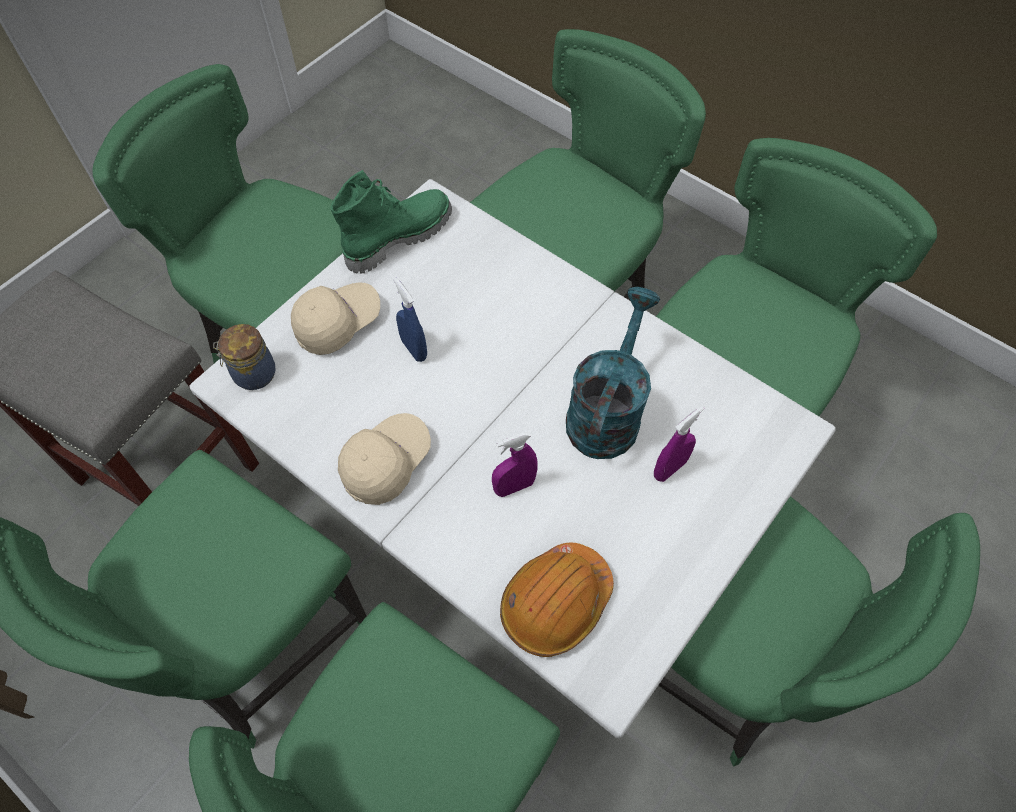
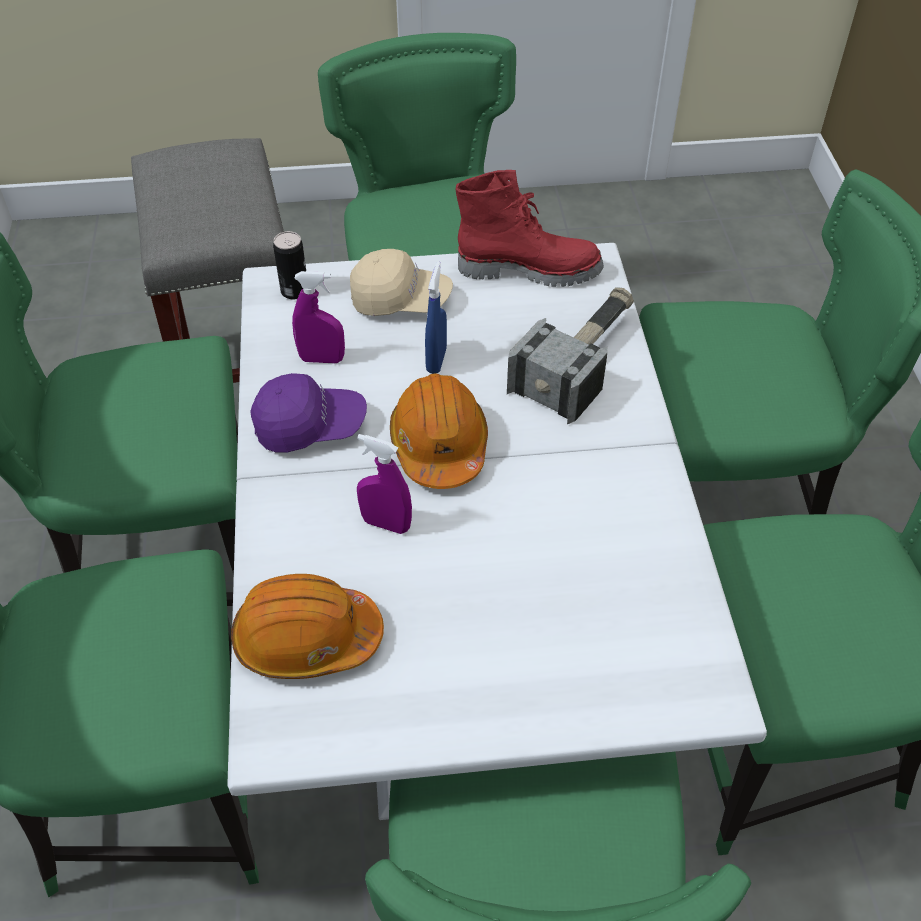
camera: 45 degrees right, 10 degrees down
(252, 374) = (294, 291): jar -> can
(386, 463) = (310, 426): beige cap -> purple cap
(398, 237) = (529, 269): green boot -> red boot
(484, 406) = (439, 444): none -> orange hard hat
(502, 279) = (580, 360): none -> hammer
(606, 411) = (542, 531): turquoise watering can -> none
(670, 468) = (541, 623): purple spray bottle -> purple spray bottle (322, 359)

